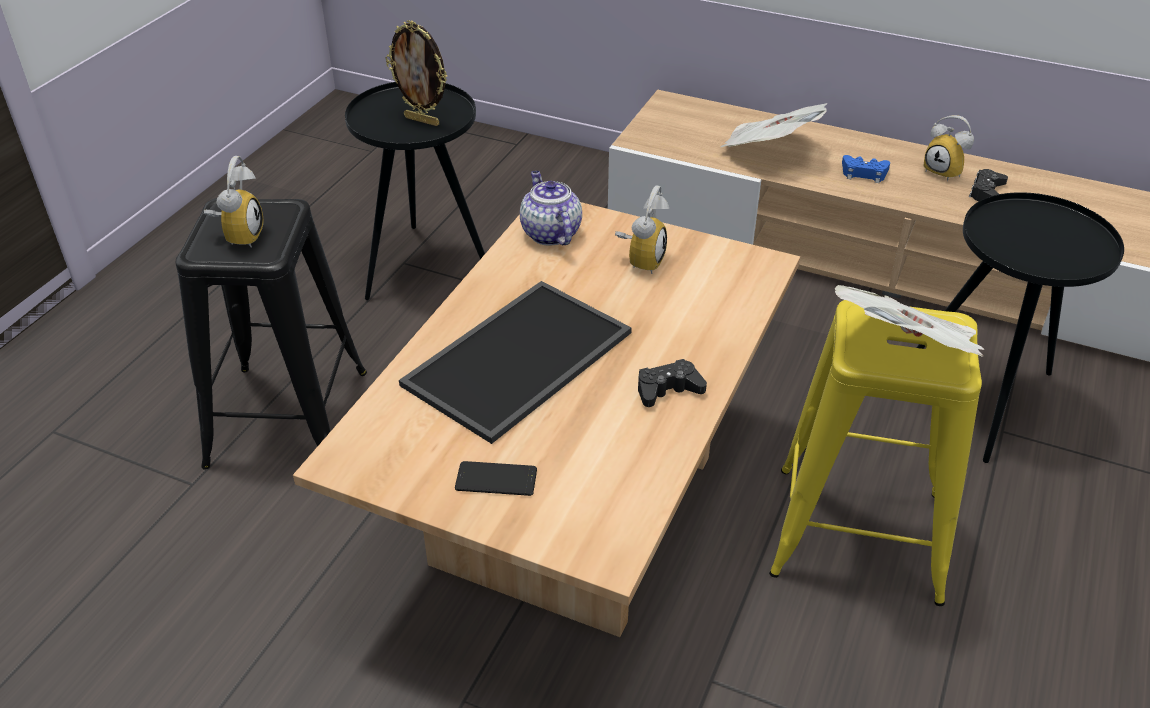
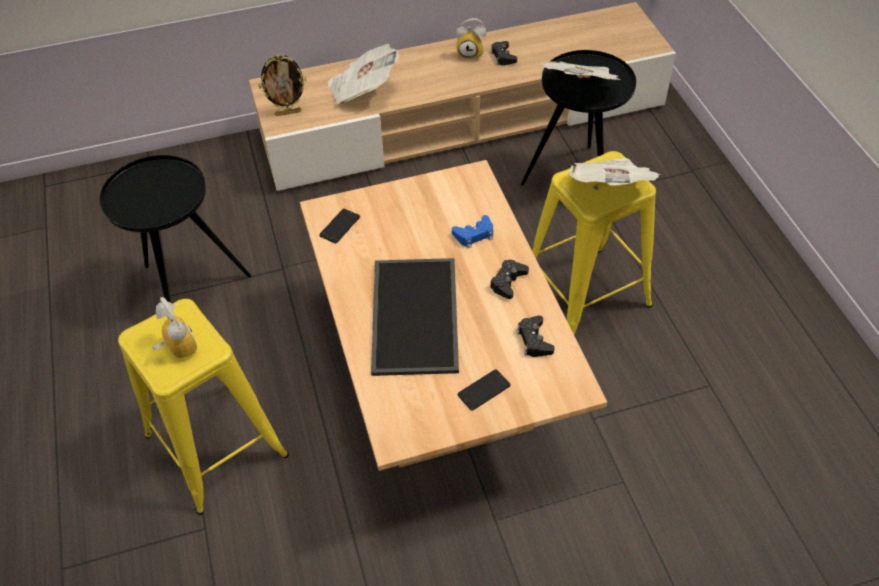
camera: 40 degrees left, 10 degrees up
(288, 418) = (216, 445): black stool -> yellow stool
(423, 120) = (167, 193): picture frame -> picture frame (288, 112)
(549, 233) = (340, 226): teapot -> phone
(621, 468) = (534, 340): none -> black game controller
(640, 260) = (409, 212): alarm clock -> none
(864, 173) = (430, 78): blue game controller -> blue game controller (474, 235)
(1021, 240) = (581, 87): none -> newspaper

